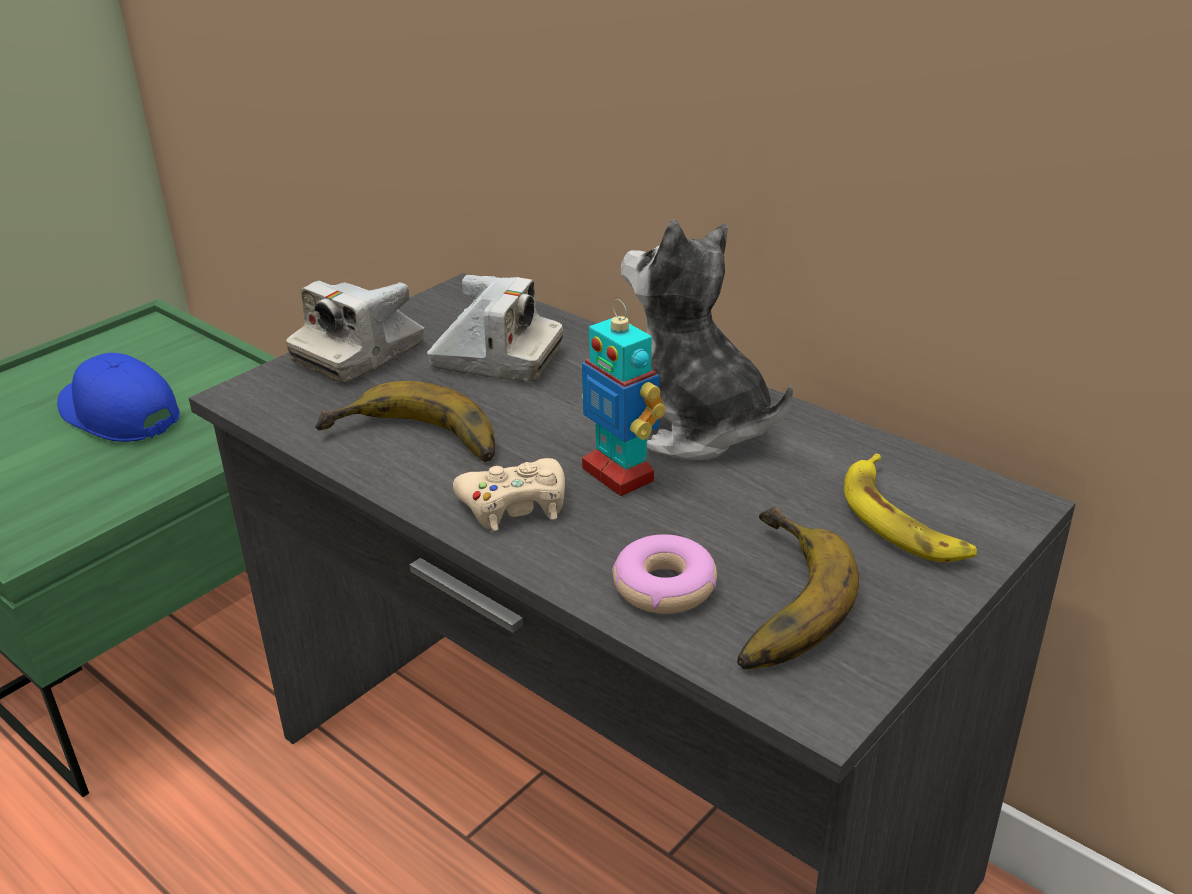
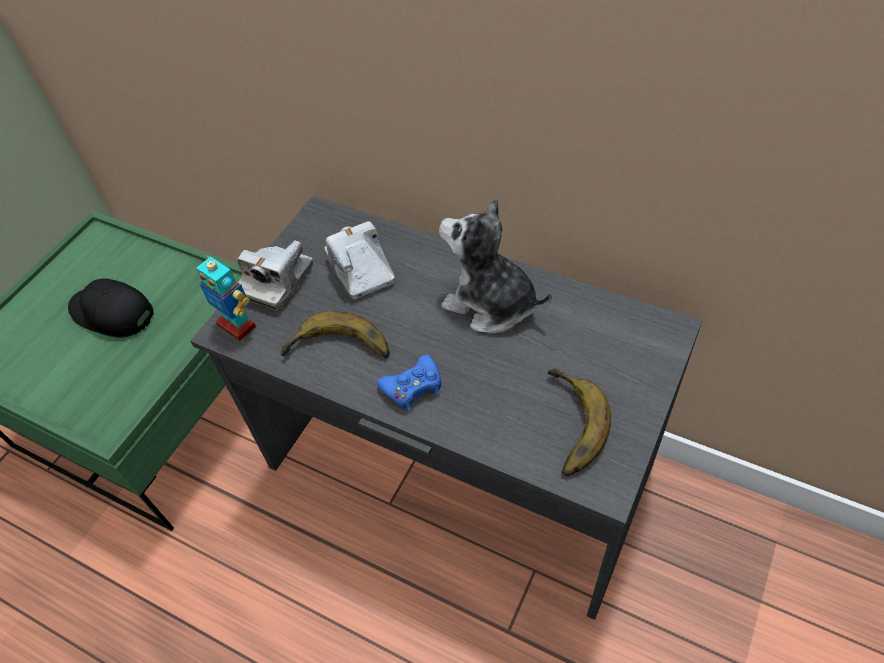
camera: 10 degrees left, 20 degrees up
(118, 414) = (112, 313): blue cap -> black cap
(496, 358) = (361, 270): camera -> camera turned 120 degrees counterclockwise
(514, 505) = (413, 387): beige game controller -> blue game controller
(619, 474) = (462, 351): toy robot -> toy robot (237, 325)
(664, 586) = (510, 428): donut -> none
(901, 520) = (618, 354): banana -> none

